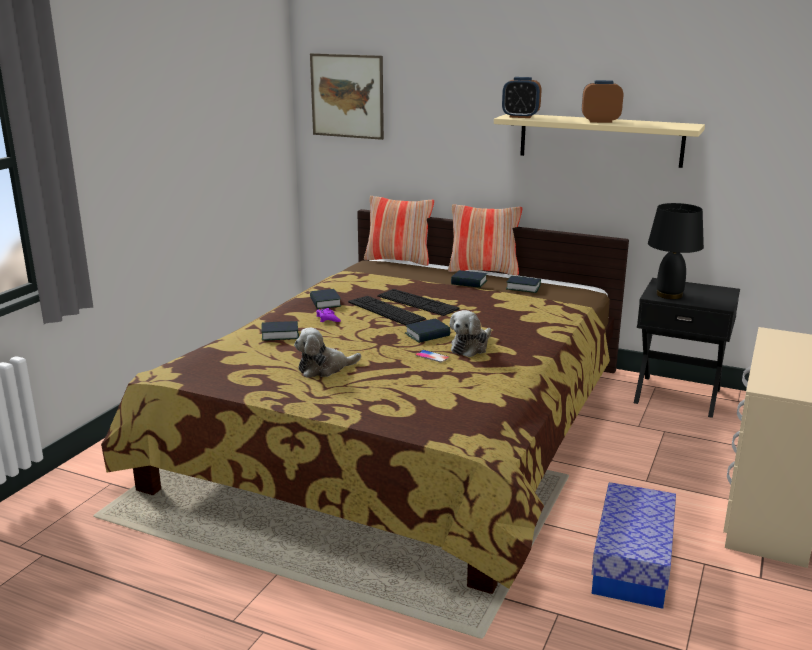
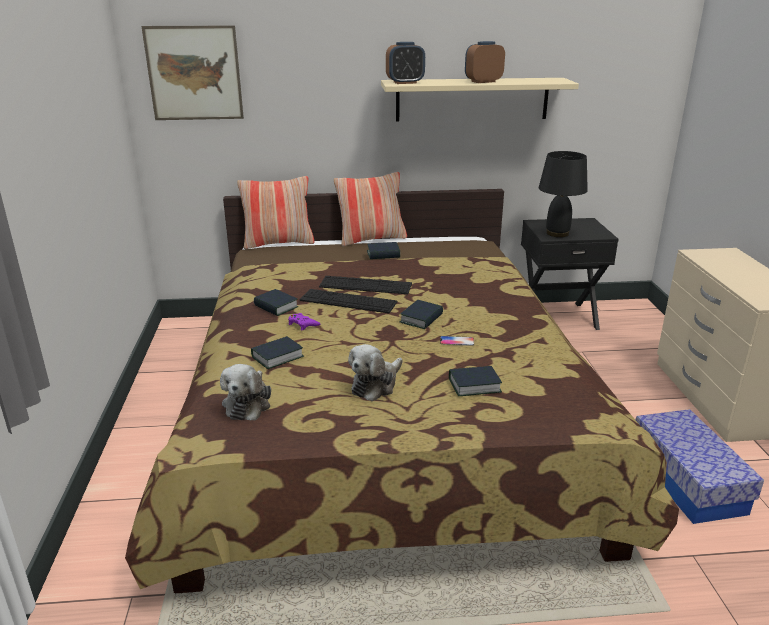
camera: 30 degrees left, 5 degrees up
(470, 347) = (474, 322): plush toy -> plush toy (248, 403)
(523, 288) = (428, 249): book -> book (474, 385)

